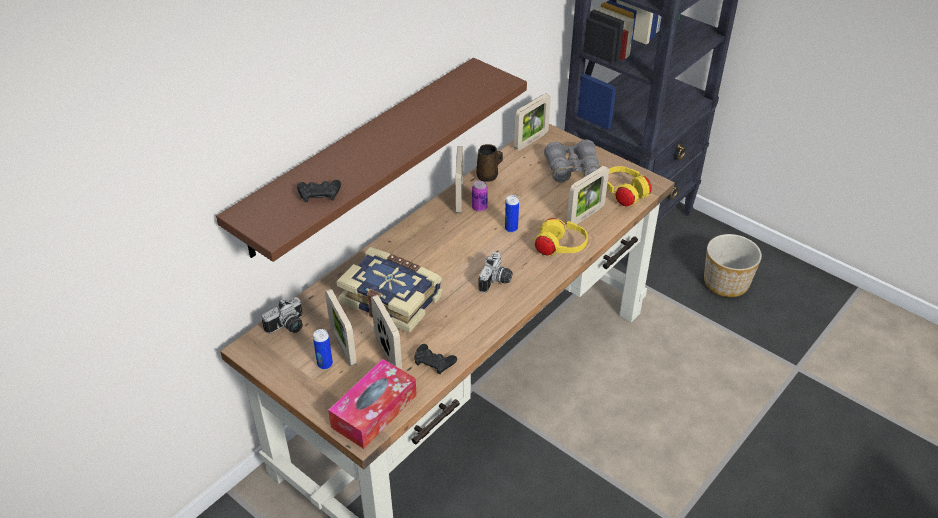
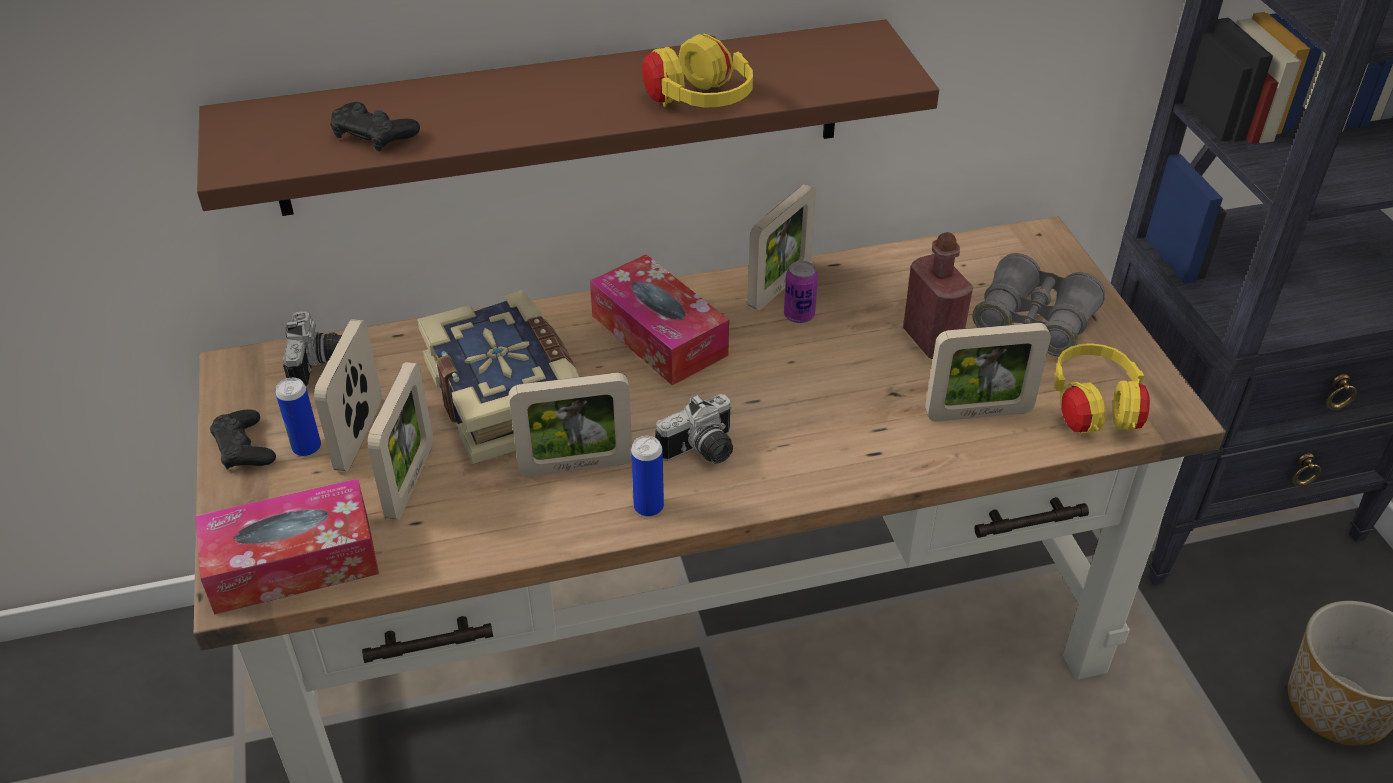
camera: 35 degrees right, 0 degrees up
(288, 327) = (319, 364): camera -> camera turned 90 degrees counterclockwise
(430, 242) = (659, 335): none -> tissue box
(434, 362) = (463, 533): black game controller -> black game controller (244, 448)
(488, 176) = (866, 270): brown mug -> none
(511, 228) = (818, 374): can -> can (648, 507)
(531, 141) = (1003, 243): picture frame -> picture frame (575, 466)
(541, 194) = (931, 340): none -> red bottle
(559, 248) = (871, 449): yellow headphones -> yellow headphones (699, 105)

